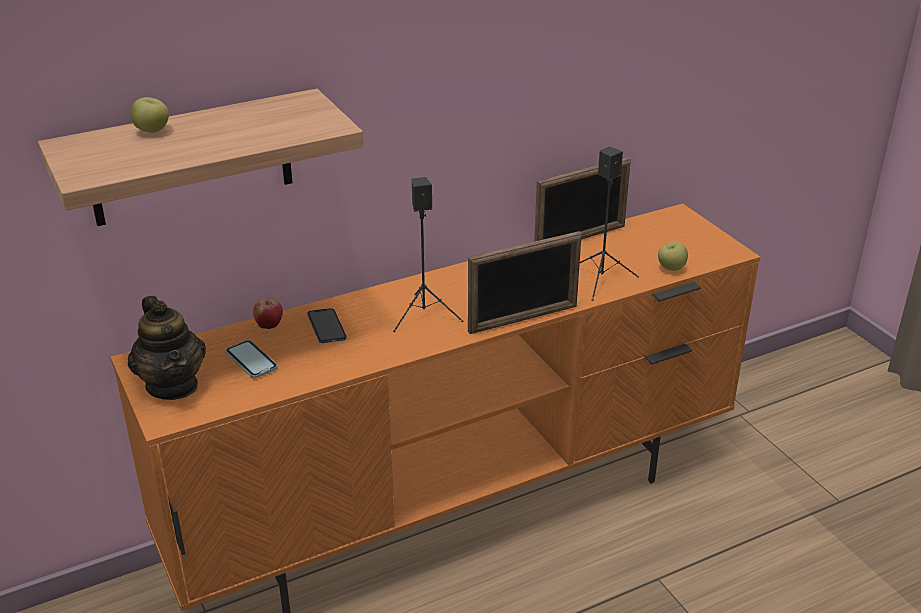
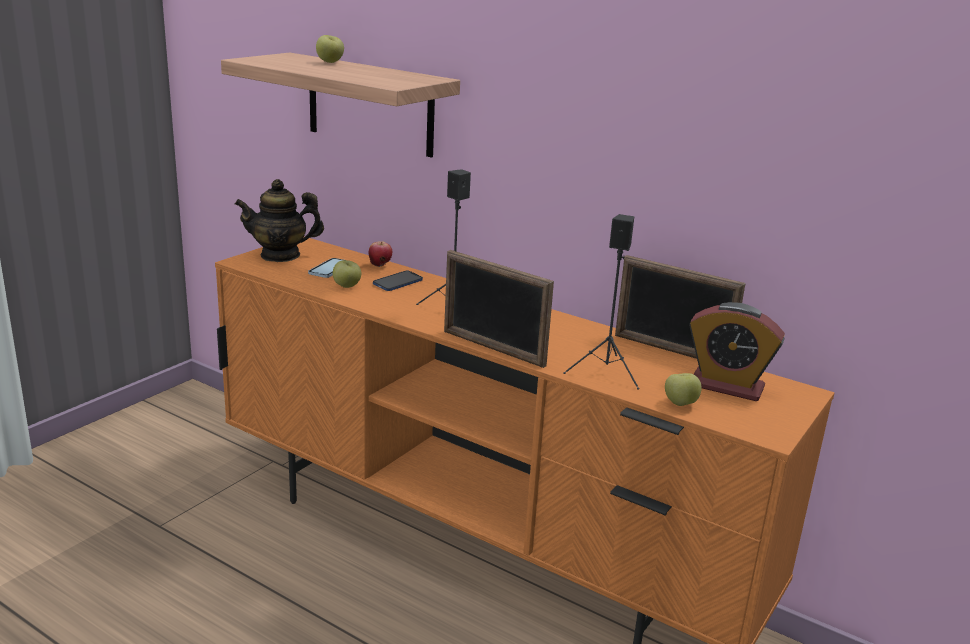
camera: 60 degrees right, 10 degrees down
(173, 385) = (280, 255): teapot -> teapot turned 45 degrees clockwise
(312, 361) = (347, 287): none -> apple
(653, 239) = (726, 386): none -> alarm clock

